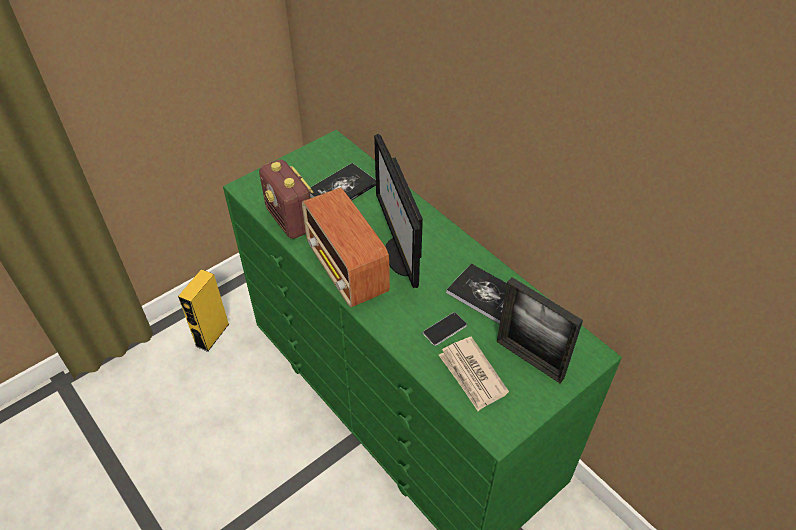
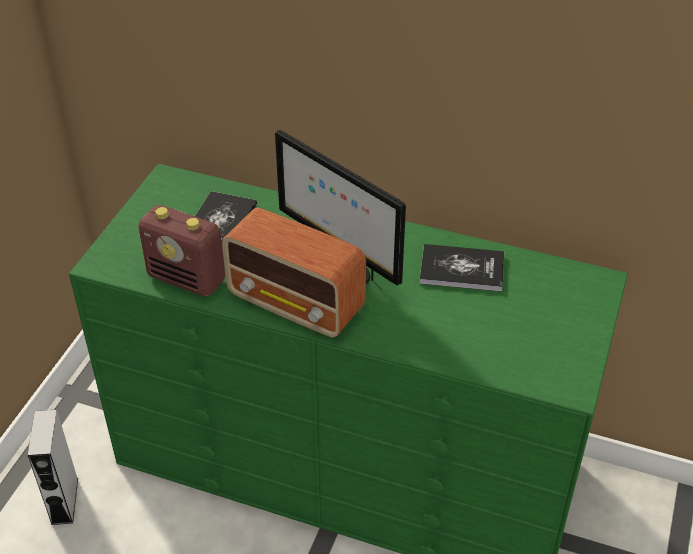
camera: 30 degrees left, 5 degrees down
(212, 335) = (64, 501): yellow speaker -> grey speaker
(444, 329) = (446, 318): phone -> none
(472, 375) = (507, 349): newspaper -> none
(529, 359) = (549, 311): picture frame -> none

